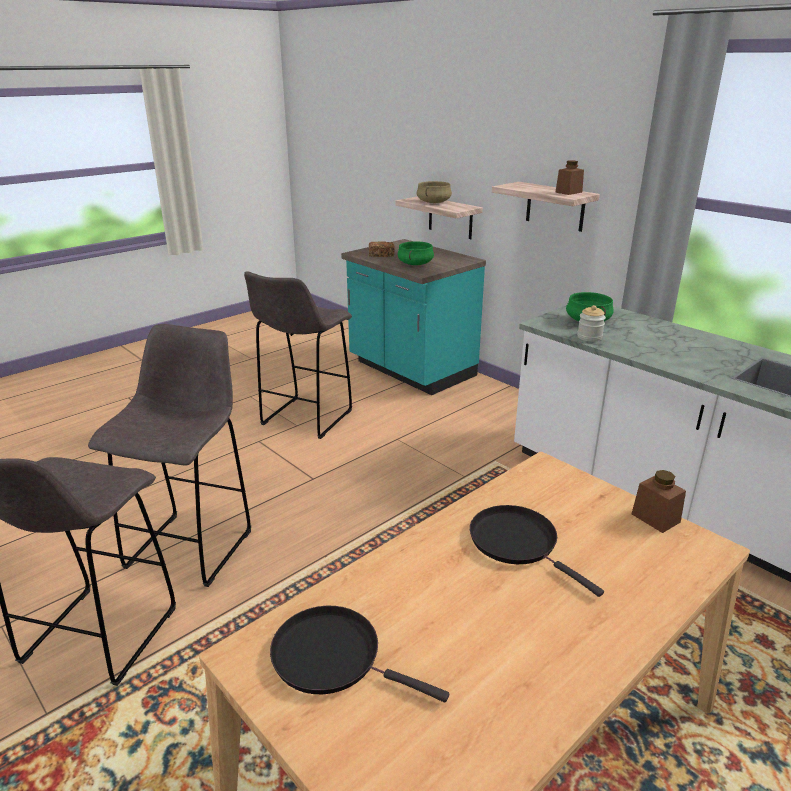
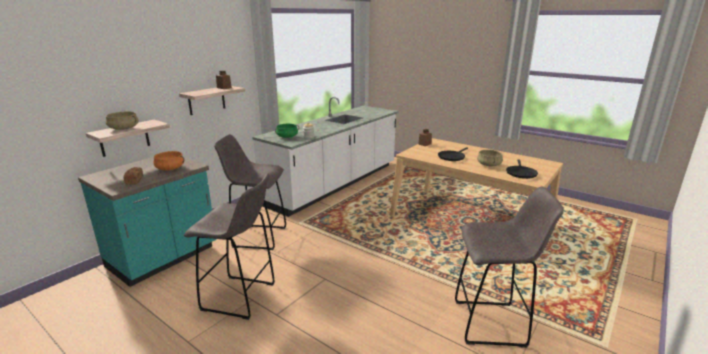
camera: 100 degrees left, 5 degrees down
(192, 546) = (407, 311): grey stool -> grey stool (258, 237)
(415, 264) = (170, 168): green cooking pot -> orange cooking pot
(431, 603) = (488, 165): none -> beige cooking pot

